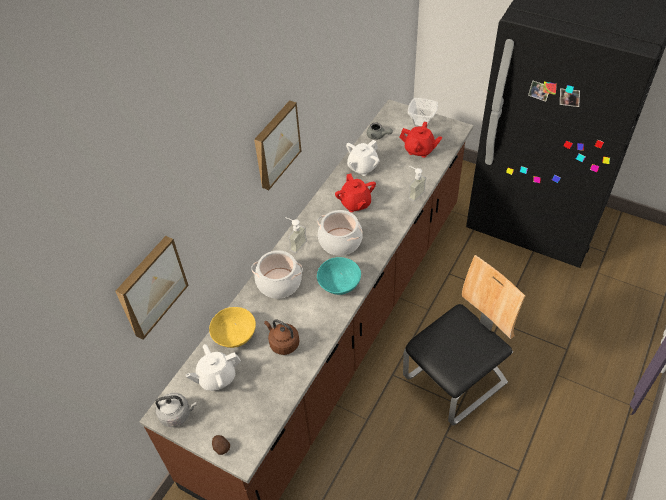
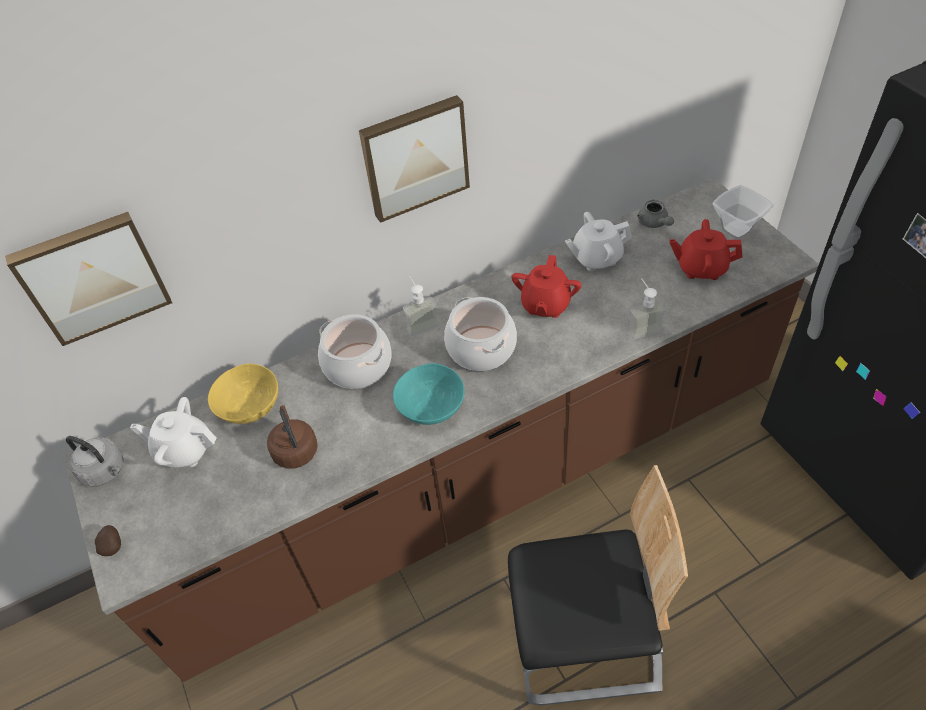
camera: 35 degrees right, 0 degrees up
(419, 150) = (701, 268): red teapot -> red teapot turned 135 degrees clockwise

